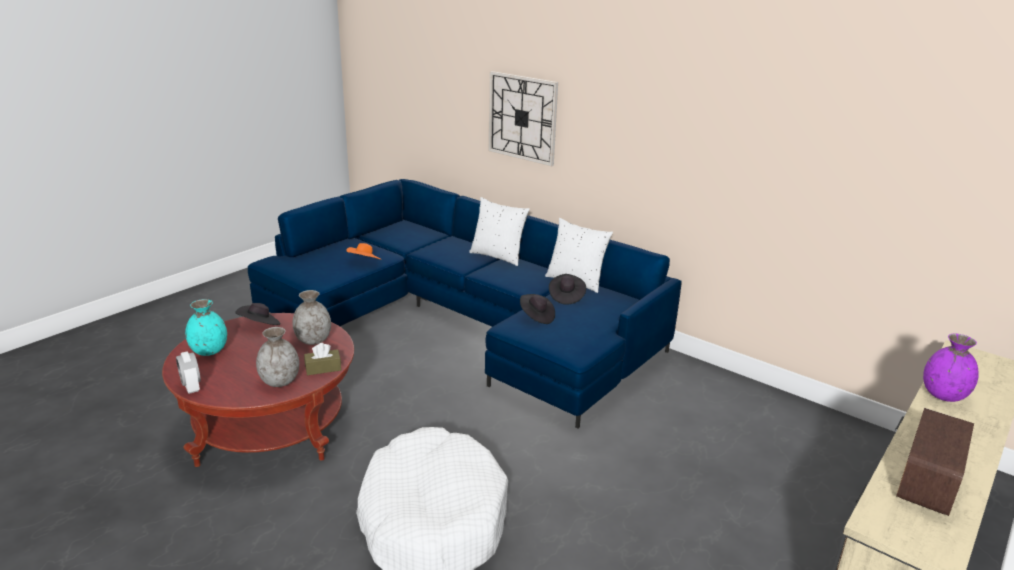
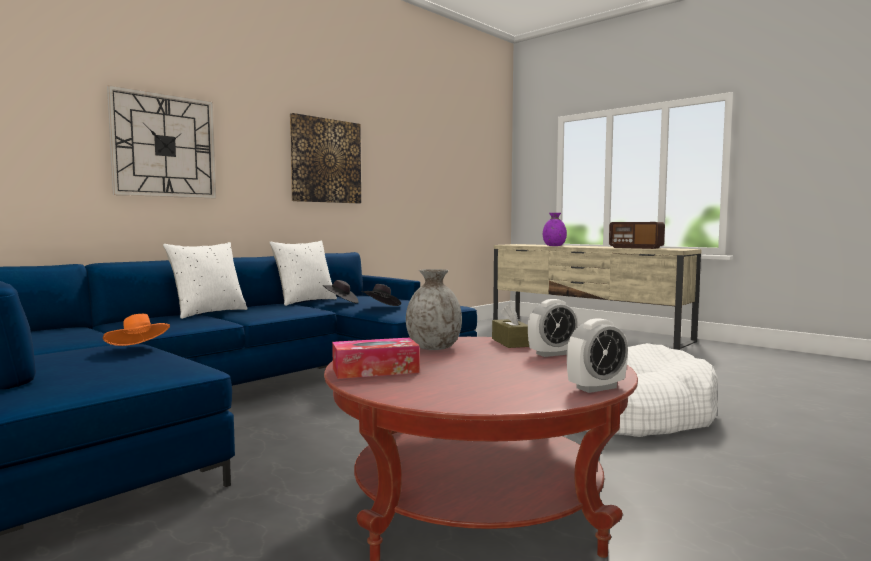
camera: 85 degrees left, 20 degrees down
(209, 351) = (469, 389): turquoise vase -> none
(260, 325) = (375, 370): black hat -> tissue box
(280, 381) = (552, 354): grey vase -> alarm clock
(667, 147) = (326, 161): none -> picture

